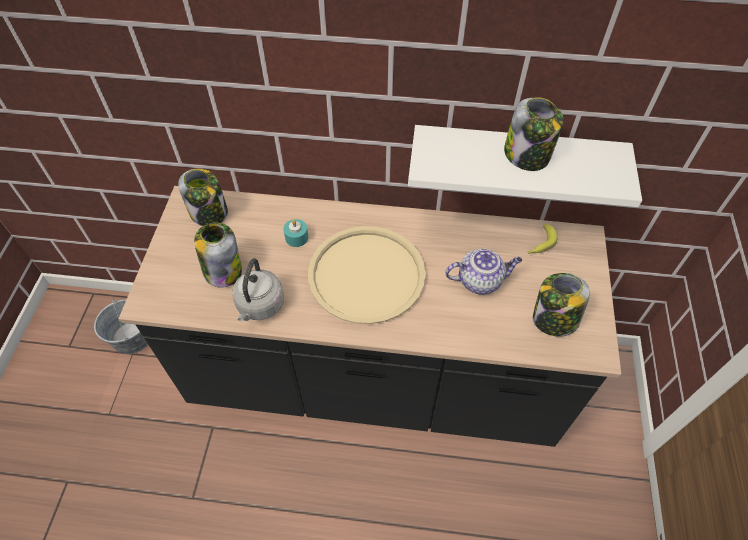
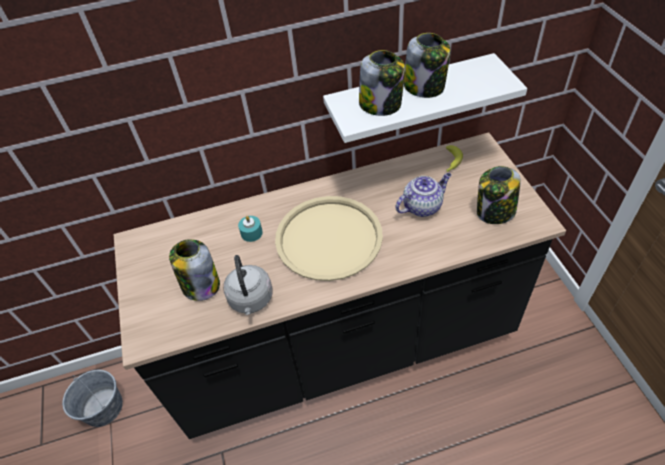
camera: 20 degrees left, 5 degrees down
(209, 213) = (160, 243): jar -> jar (381, 104)

